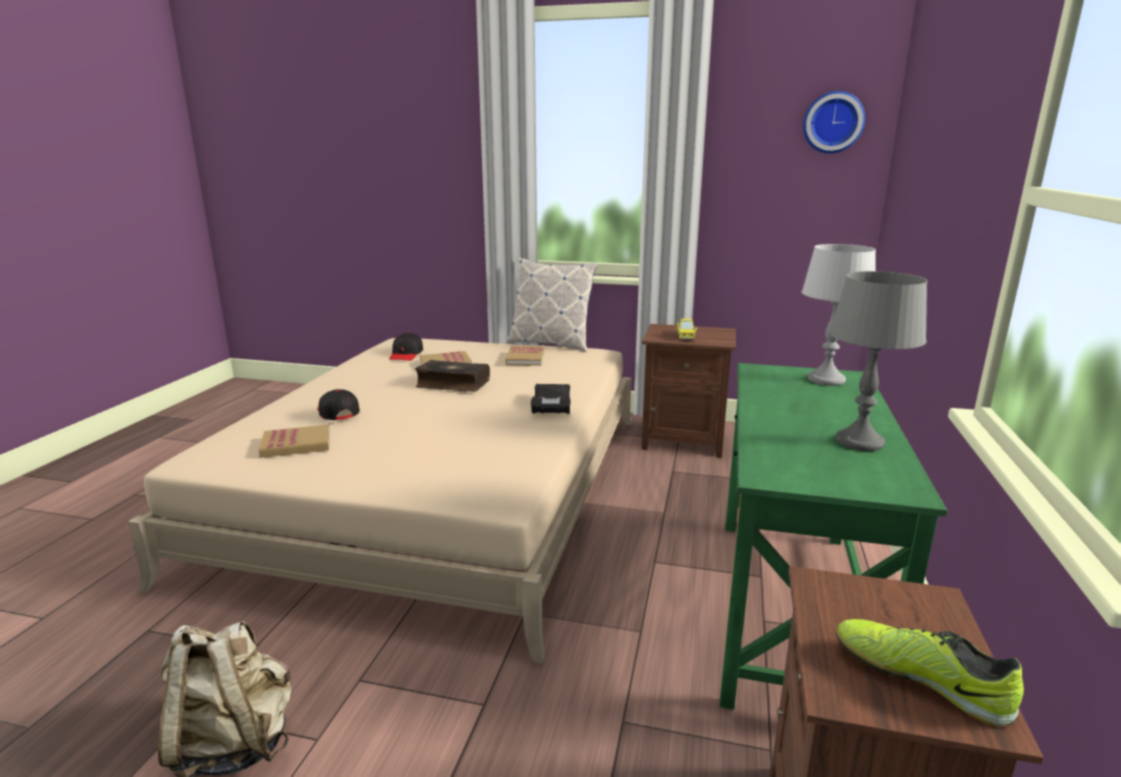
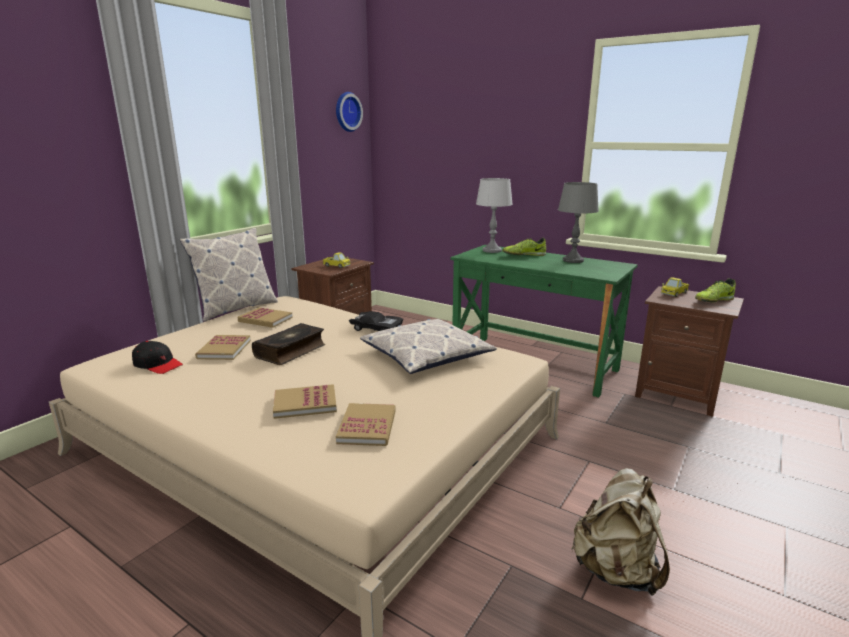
camera: 70 degrees left, 0 degrees up
(337, 412) = (305, 404): black cap -> book
(483, 443) = (426, 355): none -> pillow
(831, 402) = (524, 255): none -> shoe
(906, 609) = (674, 293): none -> toy truck

